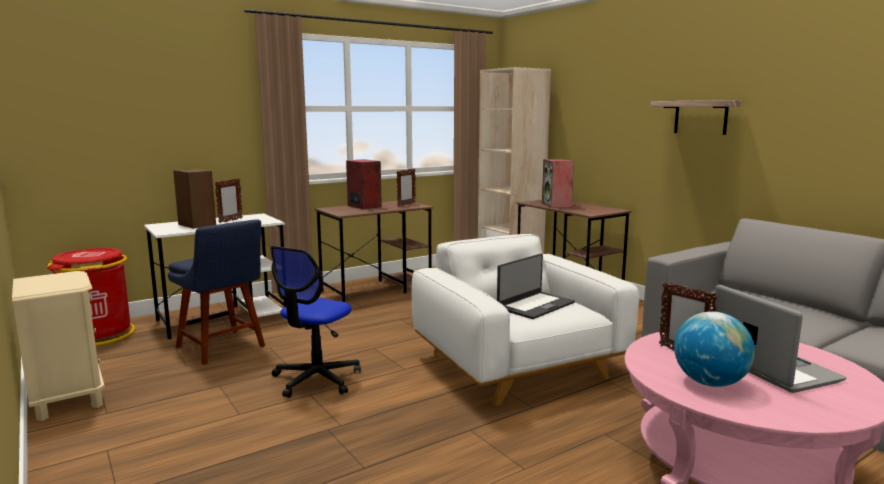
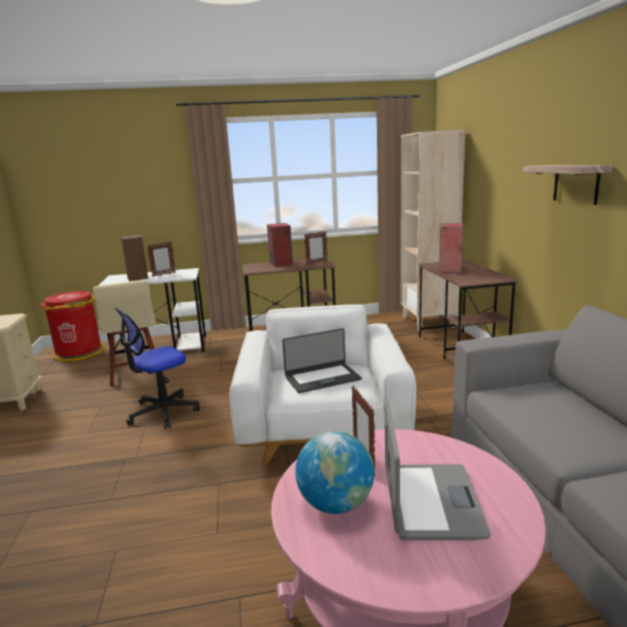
camera: 25 degrees right, 5 degrees up
(223, 348) = (135, 374): blue chair -> beige chair

